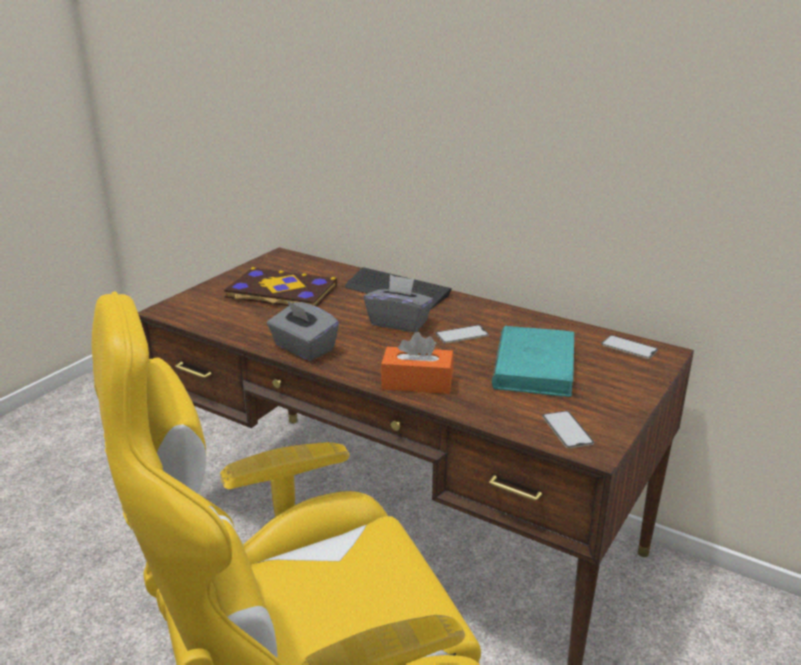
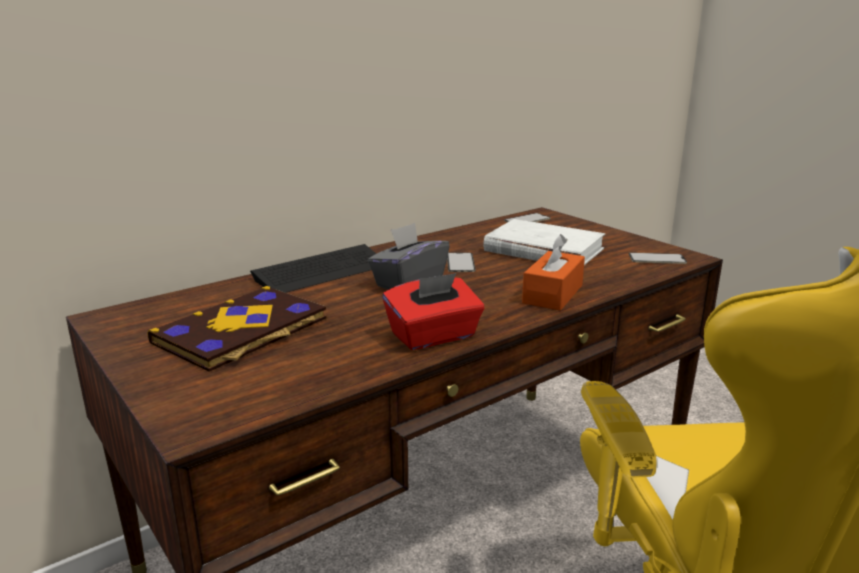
camera: 70 degrees left, 5 degrees down
(303, 348) = (433, 336): grey tissue box -> red tissue box
(534, 366) = (543, 250): turquoise book -> white book

